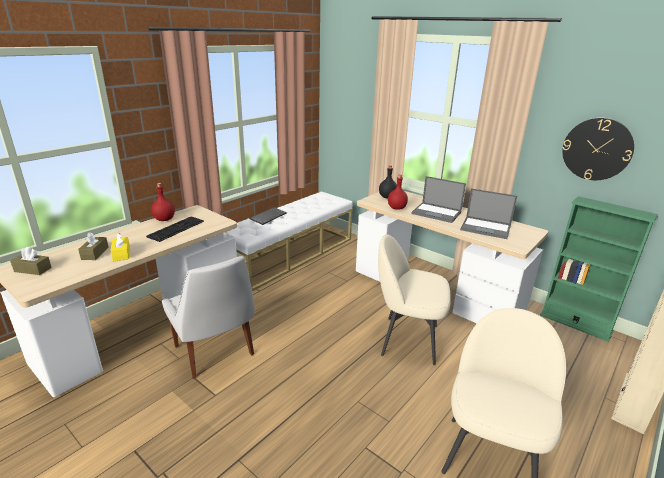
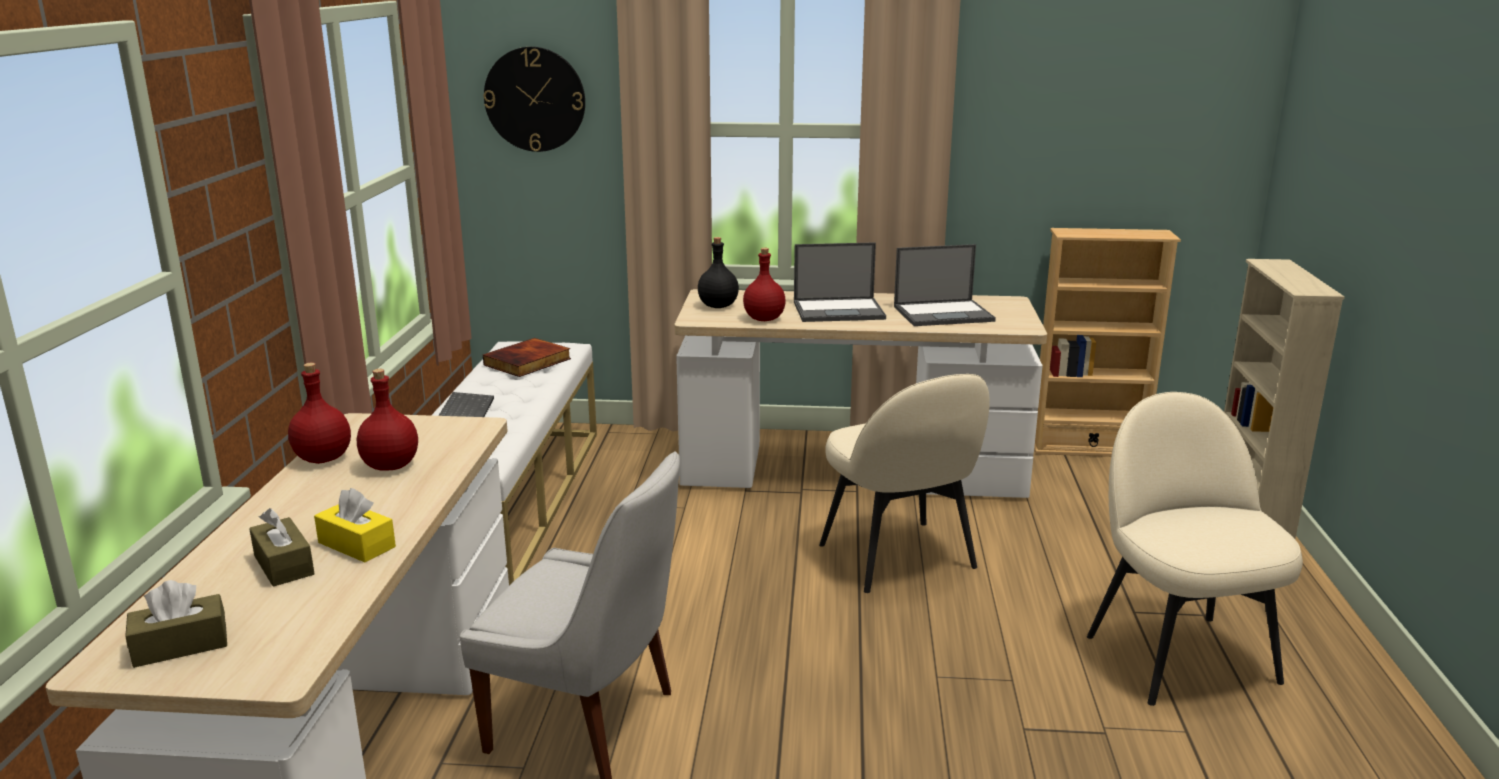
camera: 35 degrees left, 5 degrees down
(176, 228) = (389, 466): keyboard -> red bottle
(317, 202) = (528, 362): none -> book
(407, 339) = (899, 558): beige chair -> beige chair turned 90 degrees counterclockwise
(575, 323) = (1088, 448): green bookcase -> beige bookcase
(597, 149) = (1065, 143): wall clock -> wall clock (535, 99)

